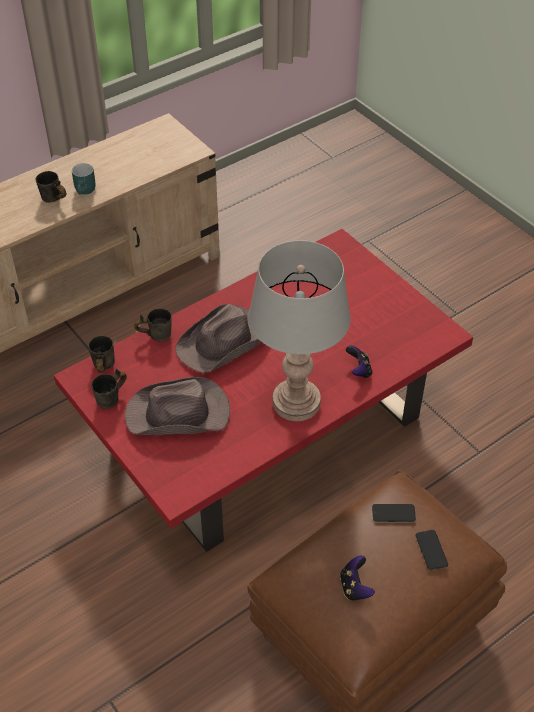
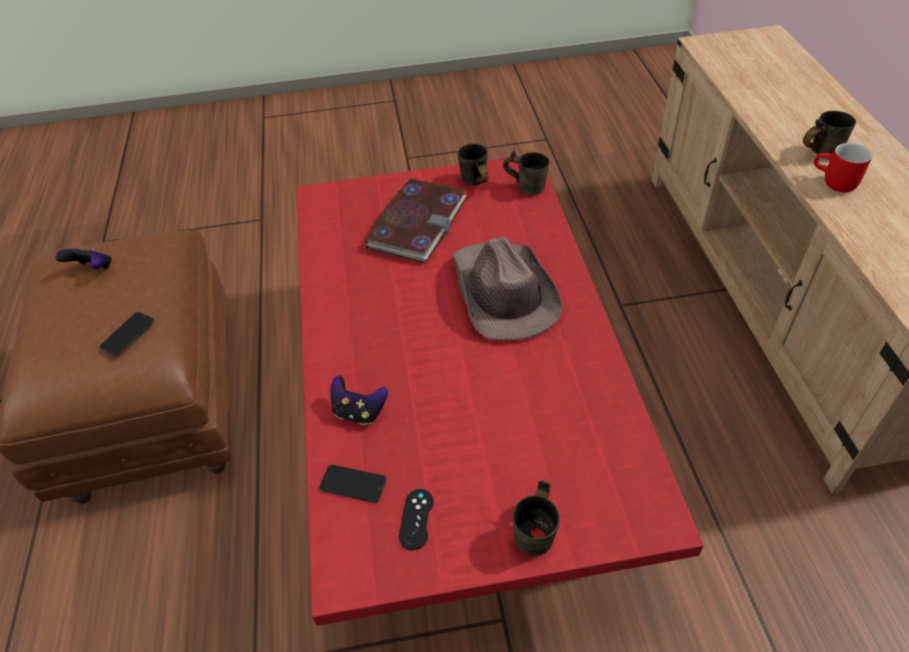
camera: 120 degrees right, 0 degrees up
(86, 191) = (833, 183): turquoise mug -> red mug
(155, 334) = (555, 237): grey mug -> grey mug (540, 532)
(179, 414) = (417, 223): brown hat -> book
(296, 403) = (357, 324): grey table lamp -> none
(401, 320) = (416, 519): none -> black game controller
(431, 550) = (57, 346): phone -> phone (353, 484)

